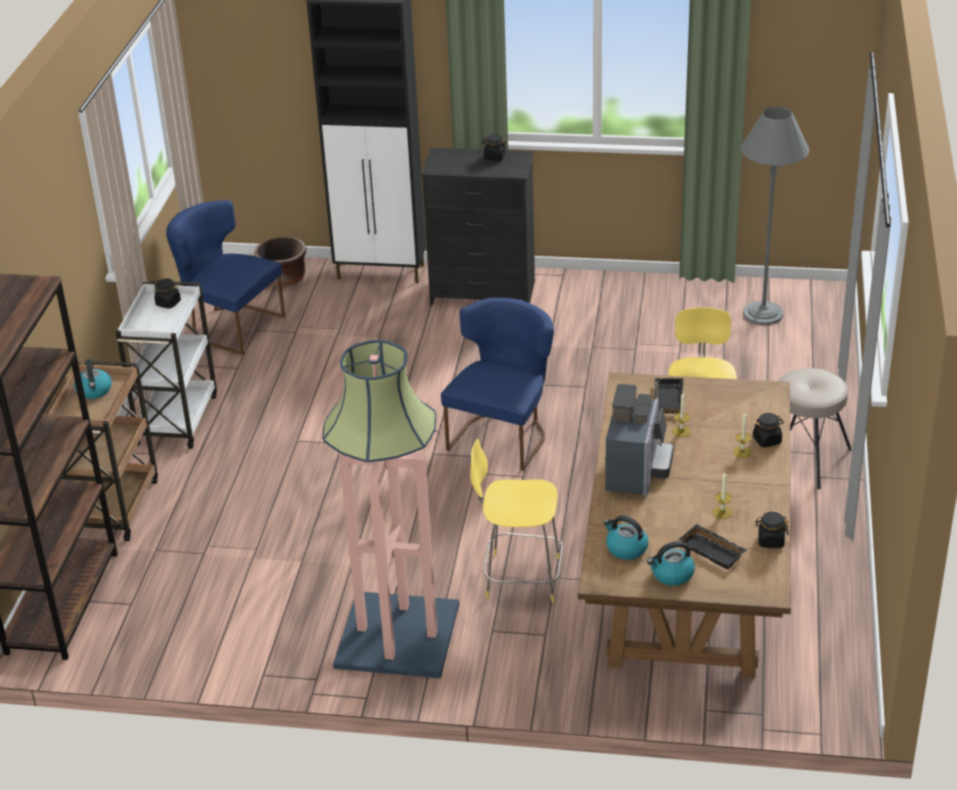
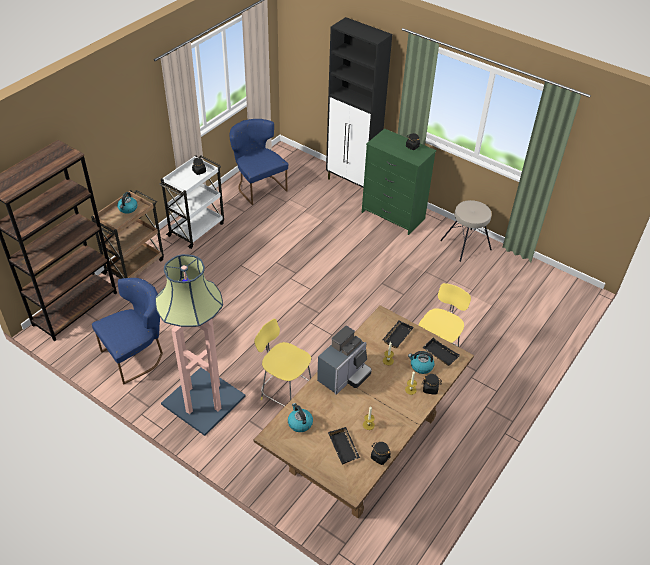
camera: 25 degrees right, 10 degrees up
(283, 278) = (302, 168): brown planter -> none
(482, 293) = (393, 215): black dresser -> green dresser
(503, 435) = (340, 305): blue chair -> blue chair (137, 355)
(671, 575) = (310, 452): kettle -> kettle (421, 366)
(744, 398) = (439, 354): none -> black tray
(763, 314) = (533, 289): grey floor lamp -> none
(805, 458) = (489, 392): beige stool -> beige stool (466, 245)

